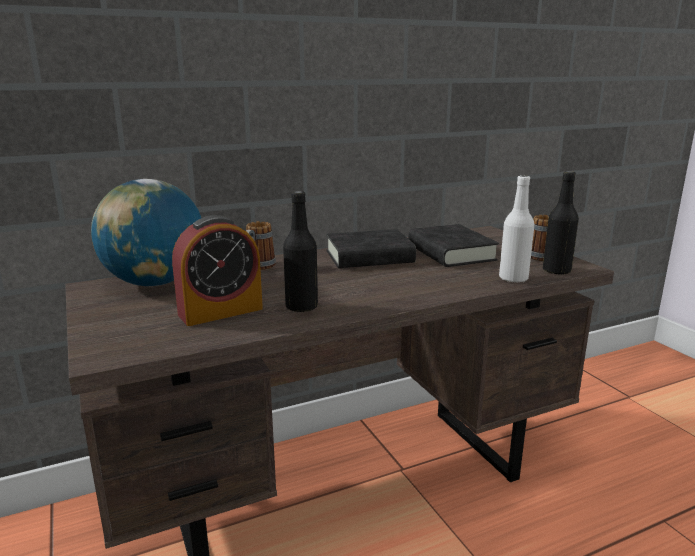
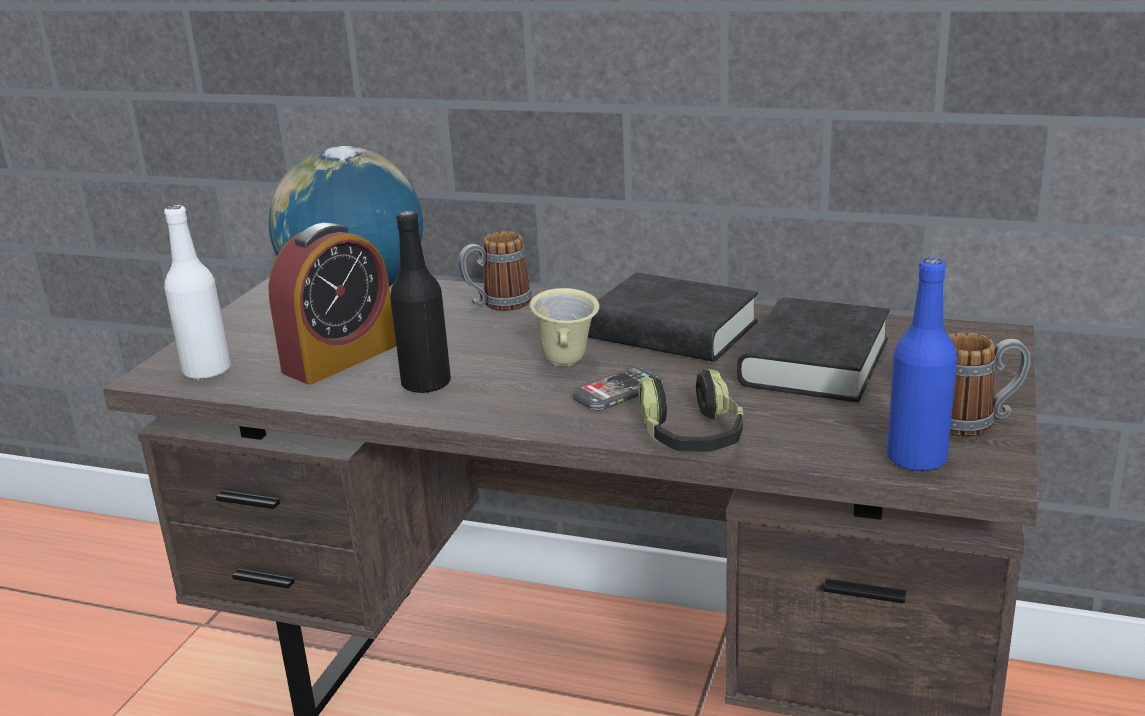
camera: 45 degrees right, 5 degrees up
(220, 311) = (340, 358): alarm clock -> alarm clock turned 60 degrees counterclockwise
(352, 279) = (568, 363): none -> beige mug
(401, 283) = (618, 391): none -> phone
(471, 288) = (691, 438): none -> headphones
(513, 278) = (801, 445): white bottle -> white bottle (207, 371)
(556, 271) = (916, 459): black bottle -> blue bottle

